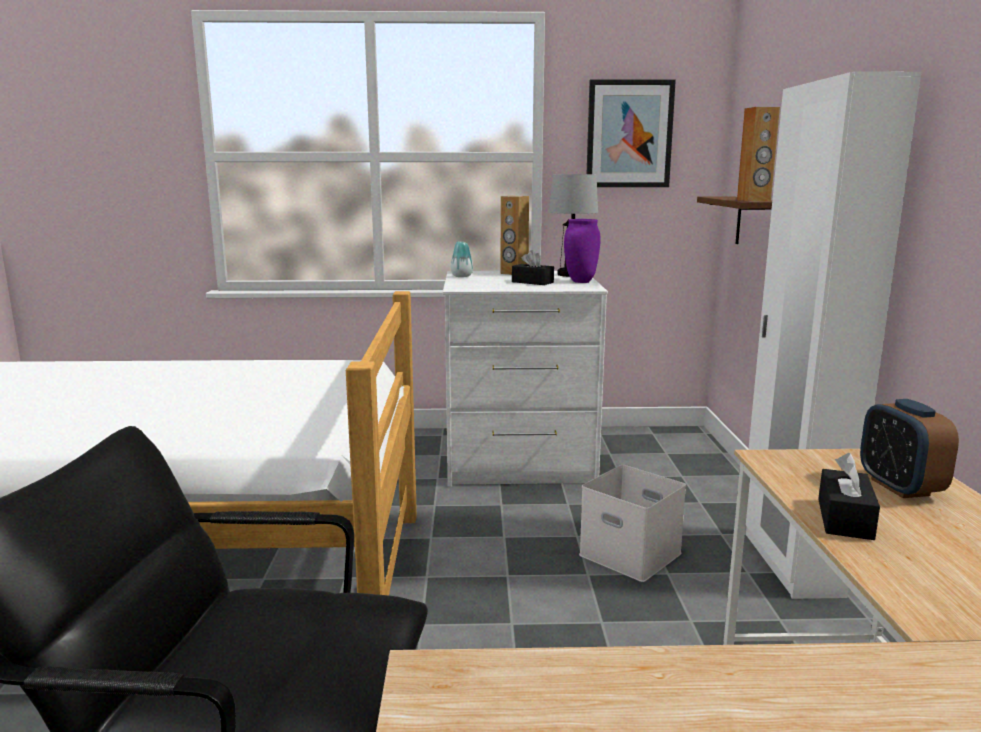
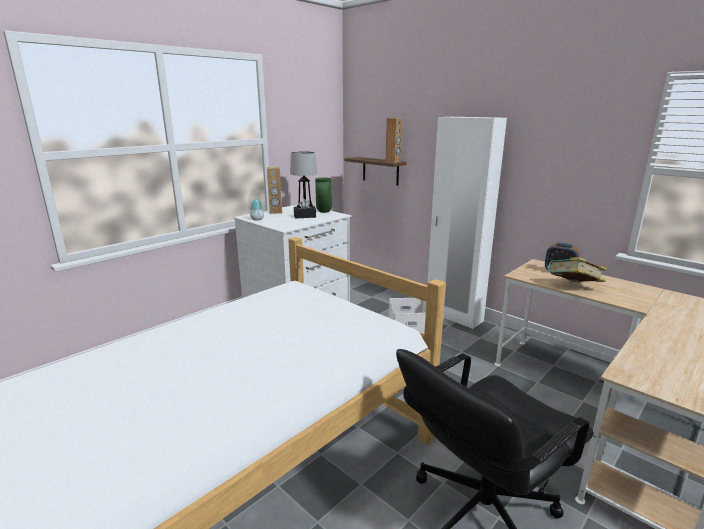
camera: 45 degrees left, 5 degrees up
(581, 282) = (324, 212): purple vase -> green vase
(629, 134) = (305, 126): picture -> none
(845, 519) = (573, 287): black tissue box -> book

